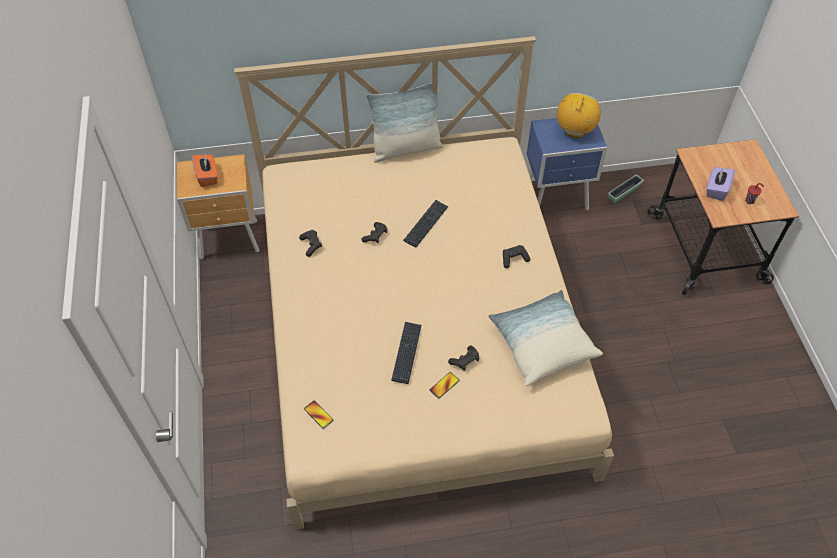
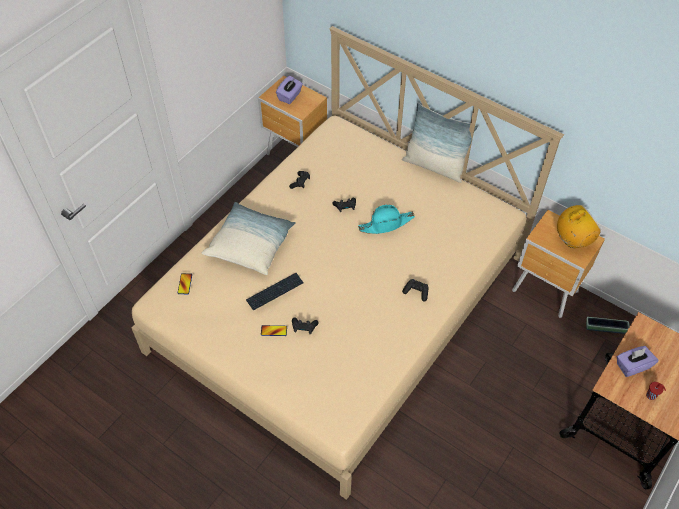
camera: 45 degrees right, 0 degrees up
(207, 176) = (290, 96): orange tissue box -> purple tissue box
(426, 224) = (386, 224): keyboard -> turquoise hat
(542, 344) = (365, 360): pillow -> pillow (250, 245)
(557, 199) = (545, 293): blue nightstand -> brown nightstand

